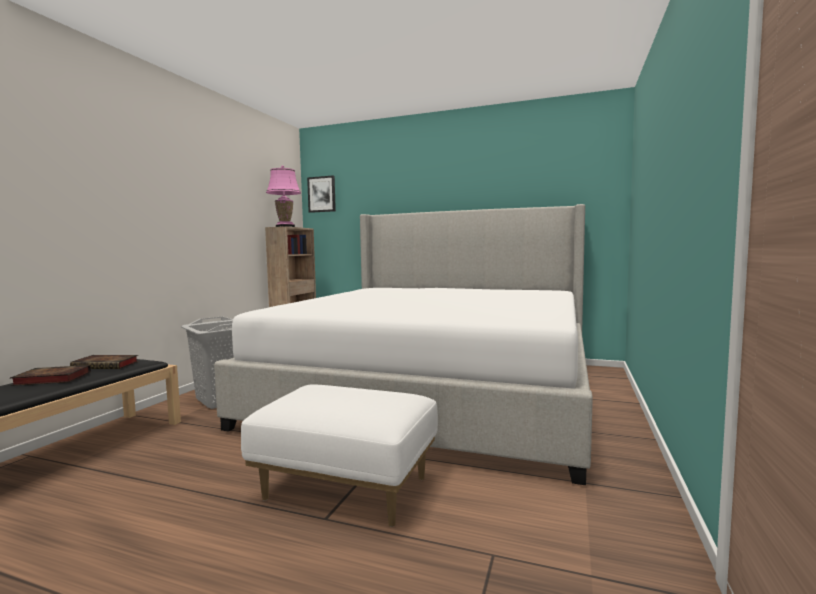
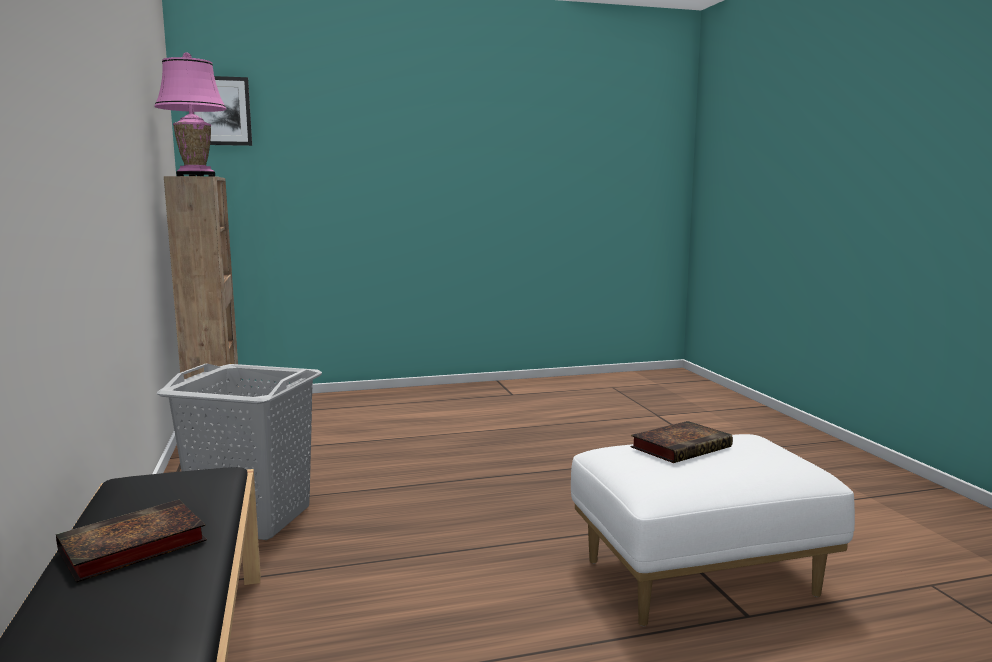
camera: 35 degrees left, 5 degrees up
(107, 365) = (158, 496): book -> book (682, 447)
(435, 392) = (551, 436): bed -> none

